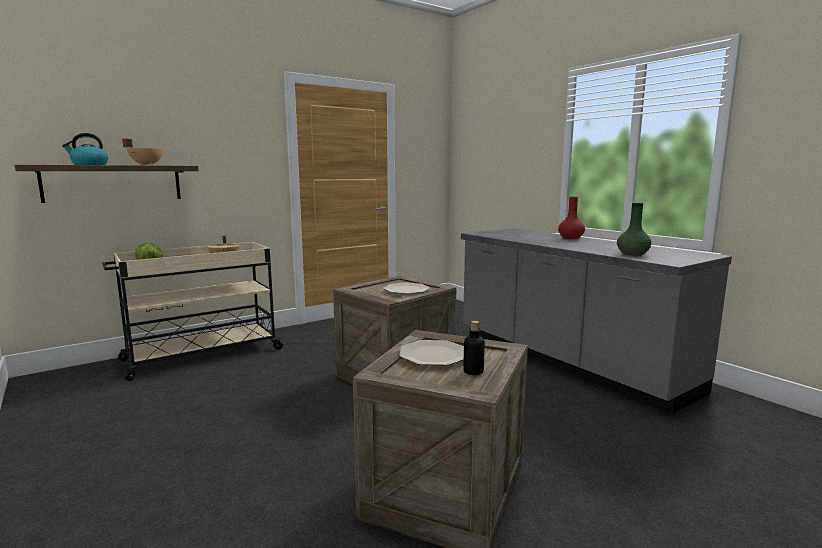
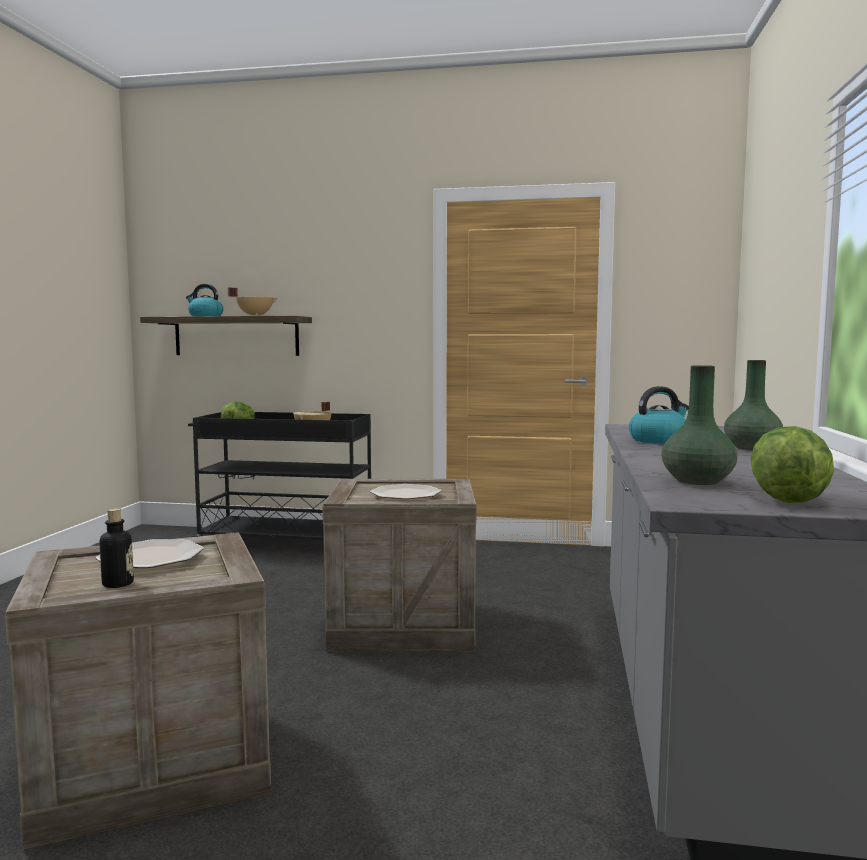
camera: 45 degrees right, 5 degrees down
(201, 355) = (284, 544): beige cart -> black cart
(528, 239) = (658, 440): none -> kettle
(570, 238) = (752, 448): red vase -> green vase
(680, 256) = (787, 499): none -> lettuce

